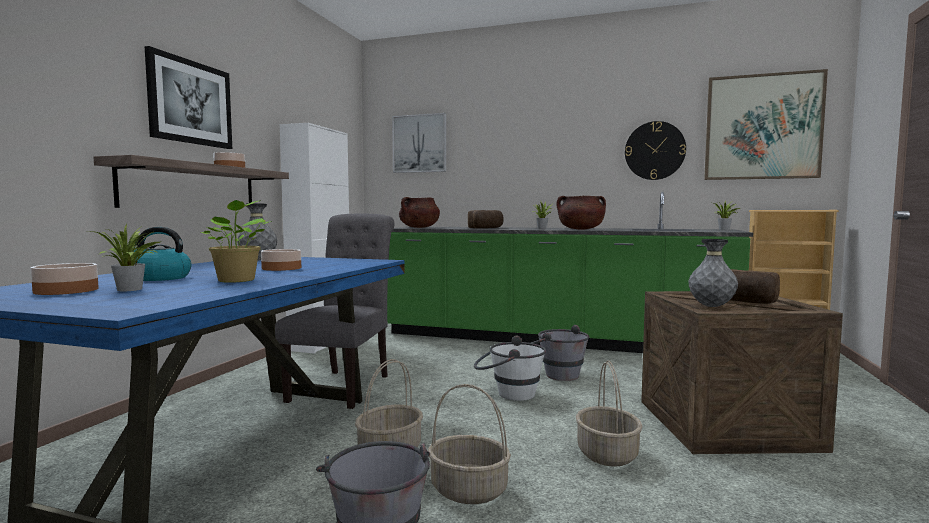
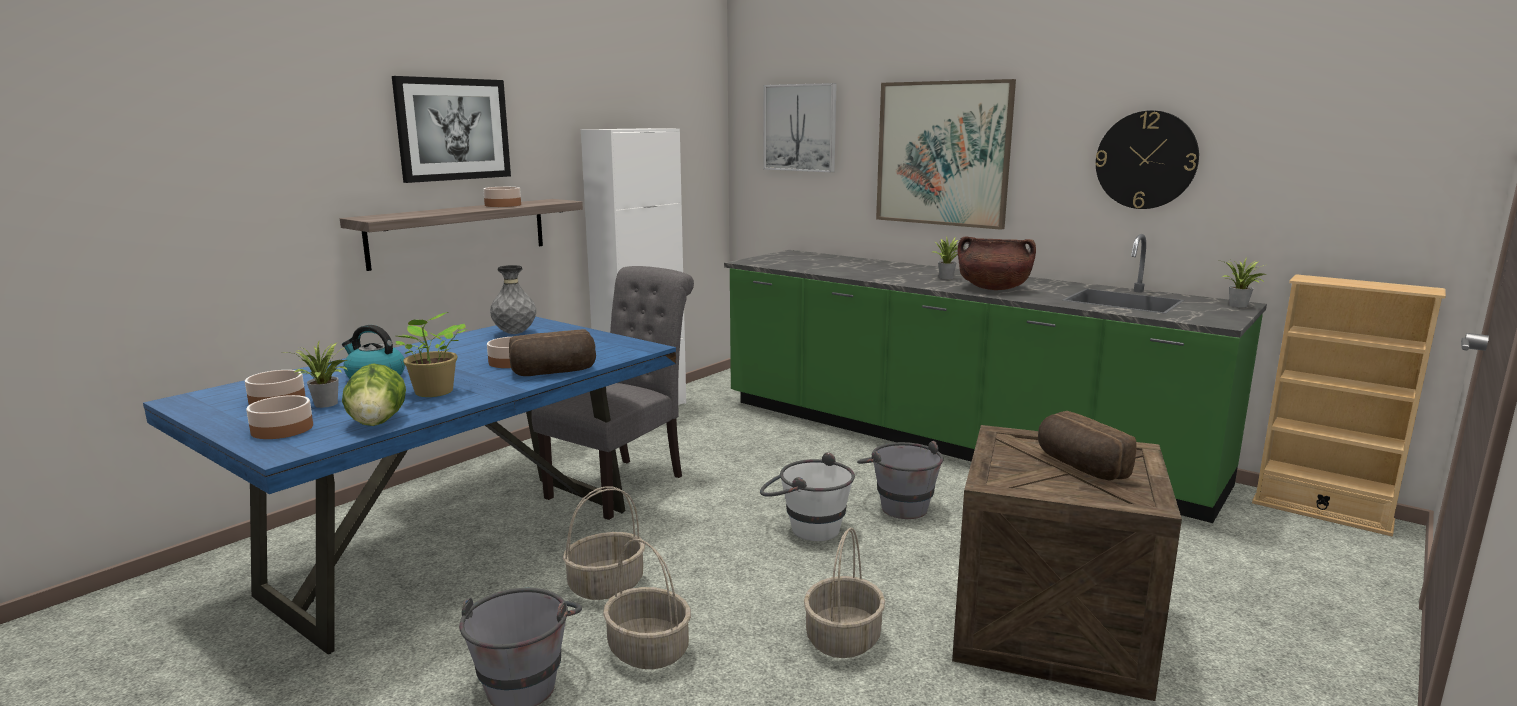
camera: 20 degrees right, 10 degrees up
(101, 301) = (283, 429): none -> bowl
(207, 293) = (378, 422): none -> lettuce
(419, 227) = (780, 261): brown cooking pot -> none
(487, 228) = (869, 270): bread -> bread (554, 372)
(711, 306) = (1015, 475): grey vase -> none
(762, 127) = (1340, 129): picture -> picture (942, 153)

